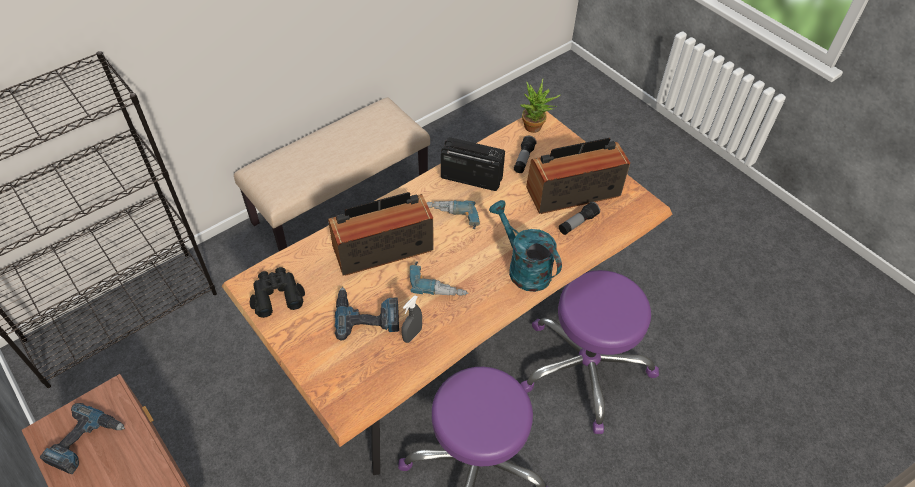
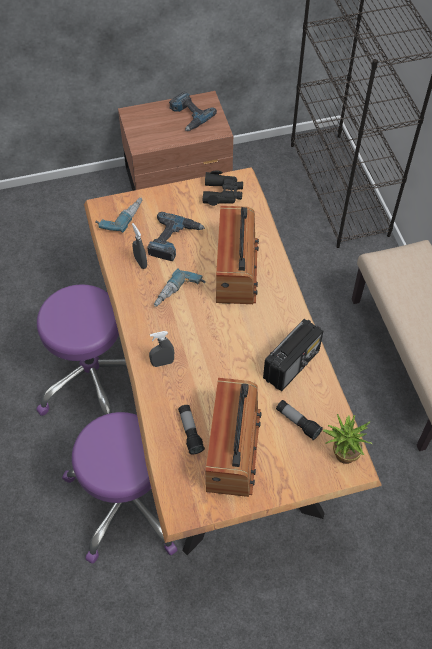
camera: 115 degrees right, 5 degrees up
(451, 218) = (246, 329): power drill -> power drill (120, 216)
(523, 268) = (162, 363): turquoise watering can -> grey spray bottle

